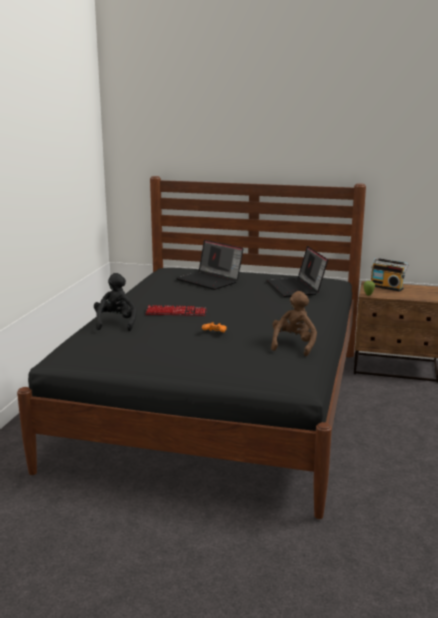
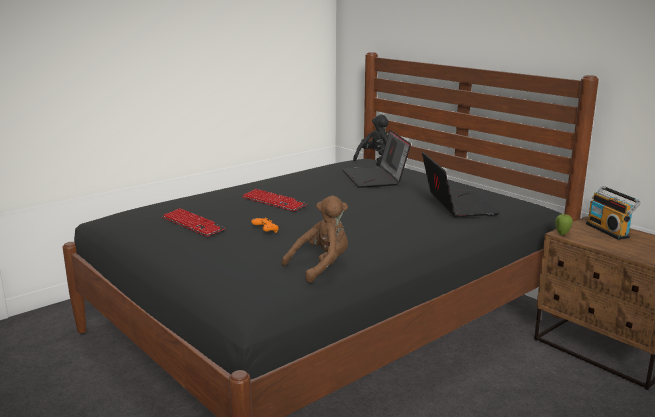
camera: 35 degrees right, 0 degrees up
(116, 323) = (202, 200): black plush toy -> black plush toy (375, 160)
(151, 341) = (193, 224): none -> keyboard
(296, 288) = (456, 205): laptop -> laptop turned 150 degrees clockwise

